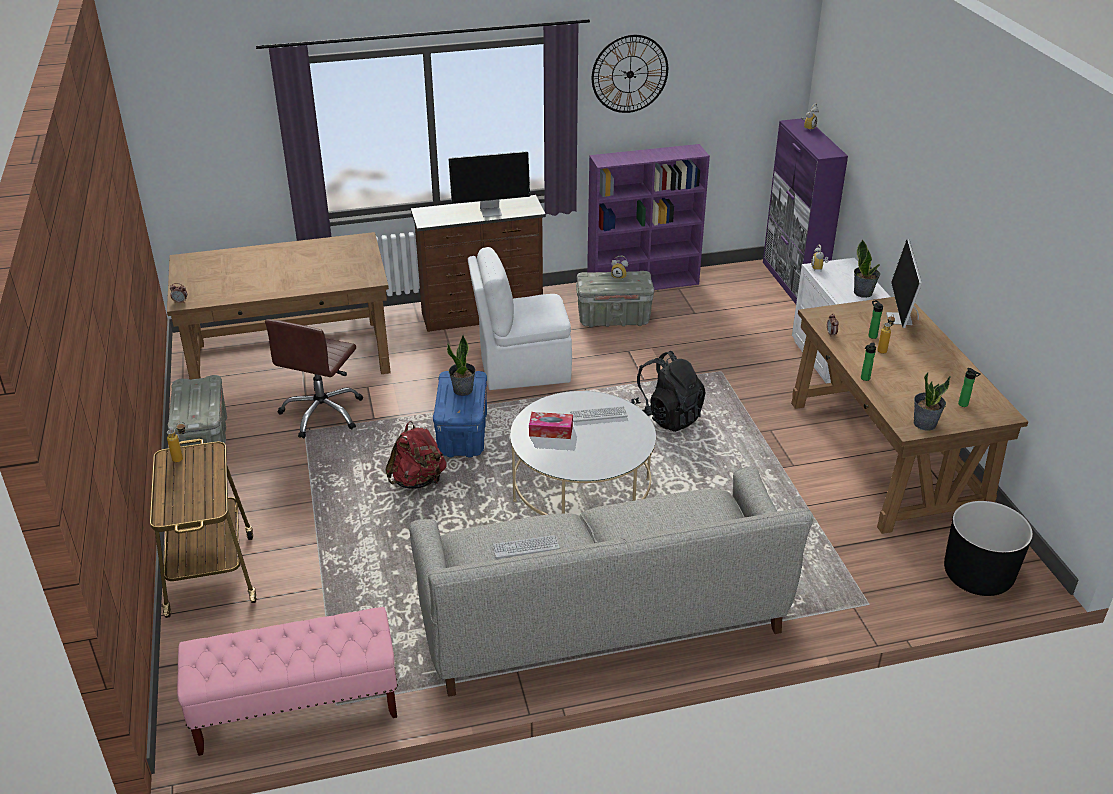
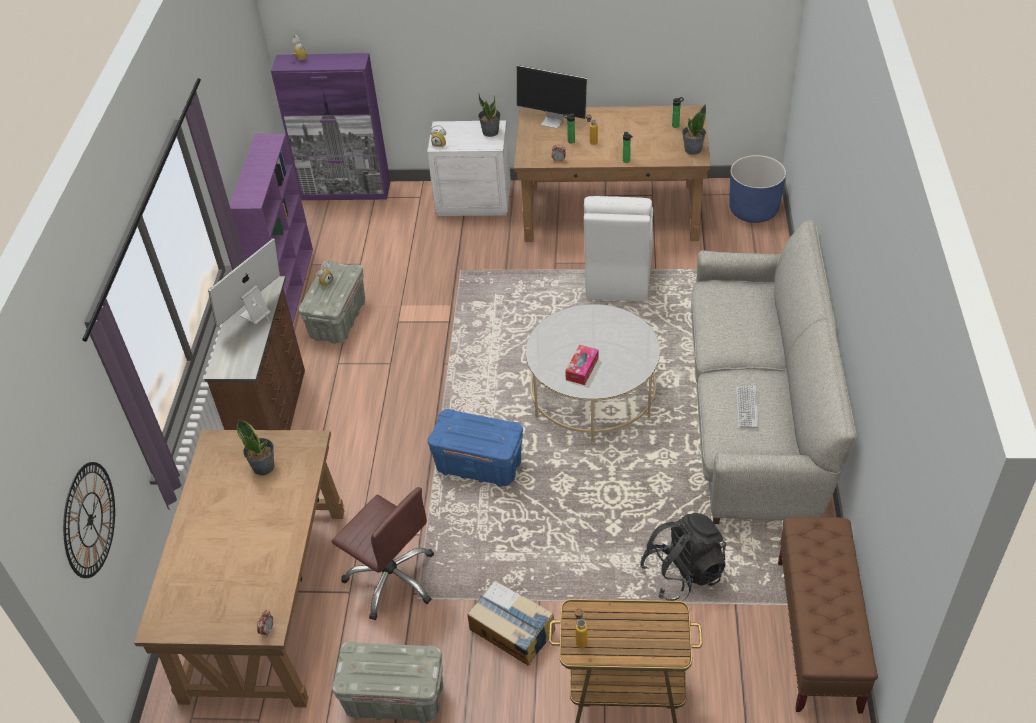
camera: 70 degrees left, 10 degrees up
(277, 491) = (512, 630): none -> cardboard box
(296, 709) = (818, 634): pink bench -> brown bench
(418, 481) = (538, 510): red backpack -> none
(463, 390) = (469, 429): potted plant -> potted plant (264, 466)
(491, 211) = (254, 314): monitor -> monitor turned 150 degrees counterclockwise
(522, 369) = (390, 402): white chair -> white chair (618, 276)
(598, 415) = (569, 334): keyboard -> none
(630, 74) = (213, 110): wall clock -> wall clock (89, 519)
(667, 416) = (511, 319): black backpack -> black backpack (683, 573)
(977, 575) = (753, 210): black planter -> blue planter

